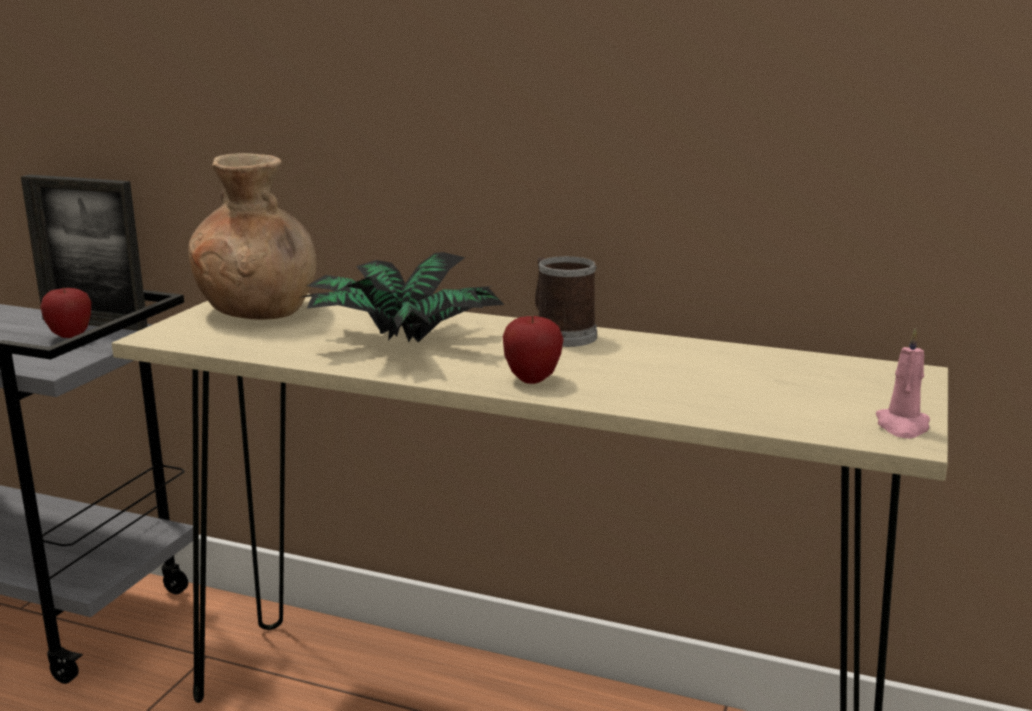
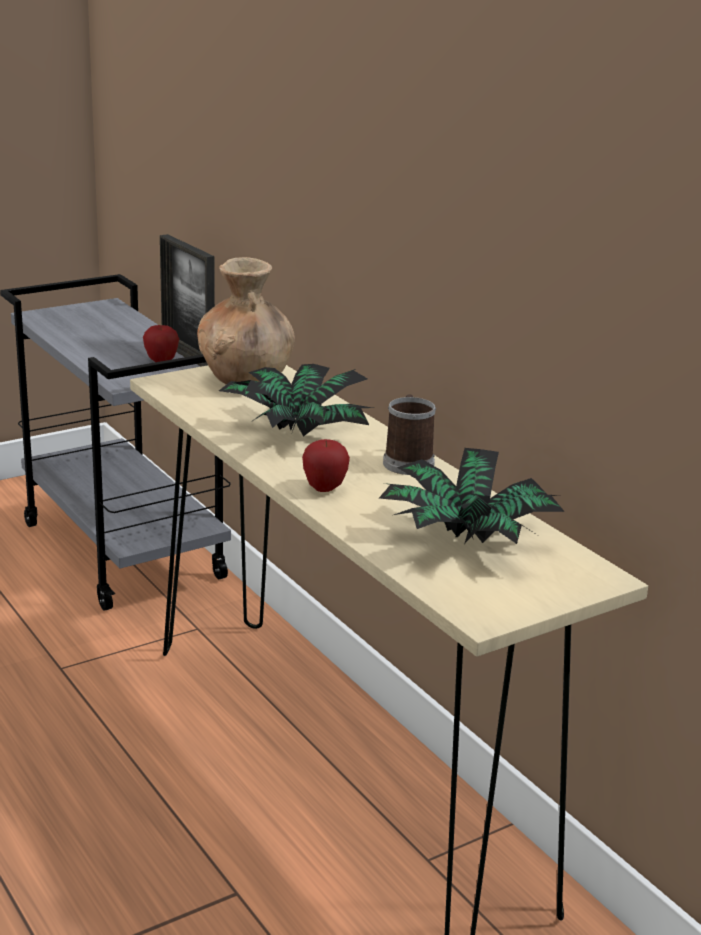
camera: 35 degrees right, 5 degrees up
(746, 380) = (466, 539): none -> potted plant
(902, 426) = (501, 610): pink candle -> none

